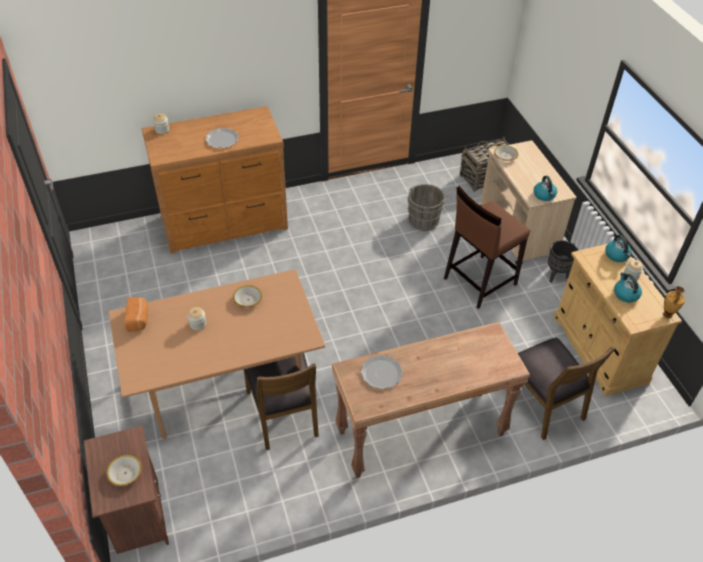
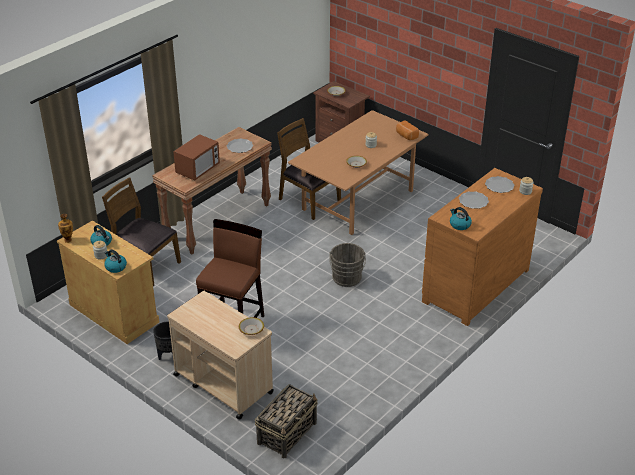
camera: 150 degrees right, 10 degrees down
(176, 144) = (499, 186): none -> plate
(424, 219) = (315, 359): grey bucket -> grey bucket (346, 279)
(463, 354) = (198, 170): none -> microwave
(544, 195) = (196, 305): kettle -> kettle (459, 225)

